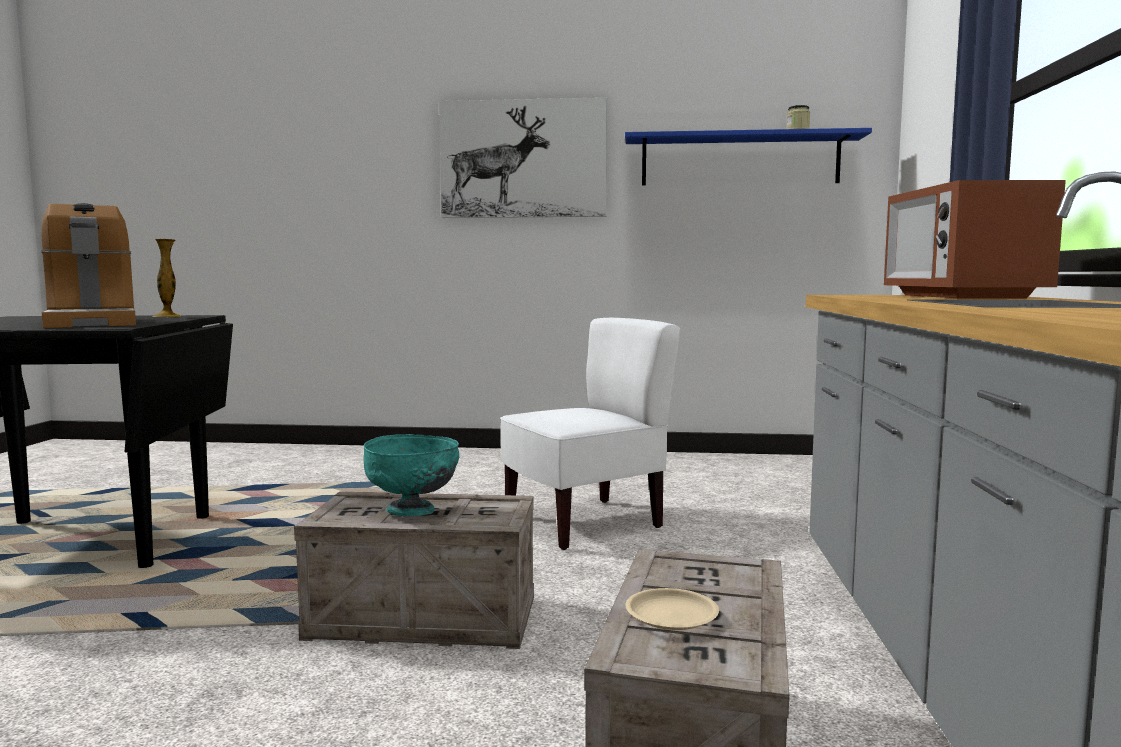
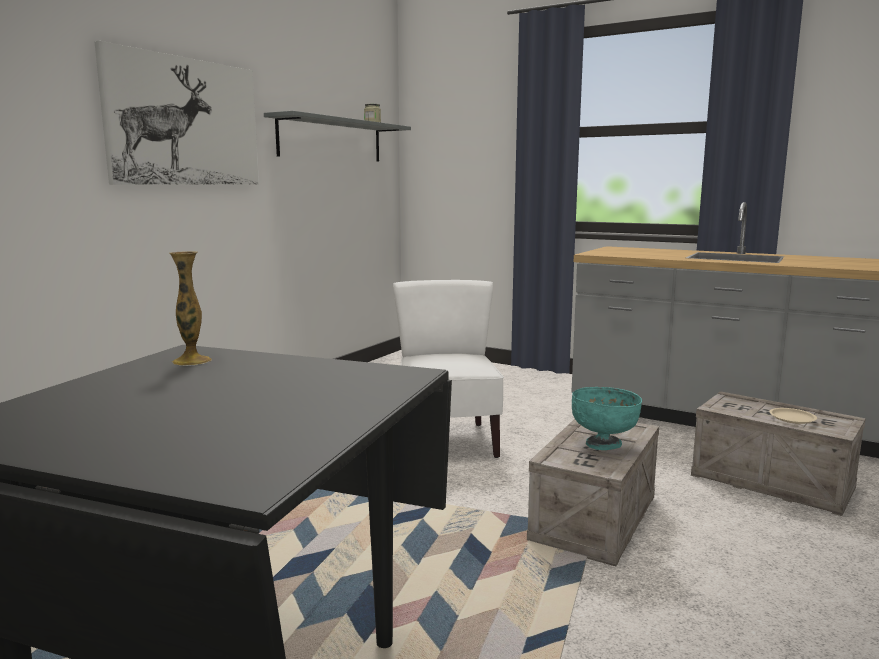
camera: 65 degrees left, 5 degrees up
(92, 323) = (292, 384): coffee machine -> none
(740, 161) = (331, 140): blue shelf -> grey shelf
(960, 296) = (644, 251): microwave -> none

